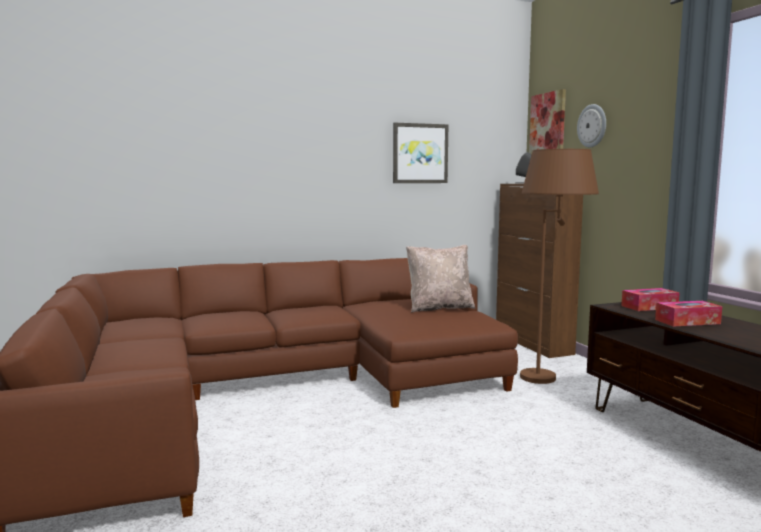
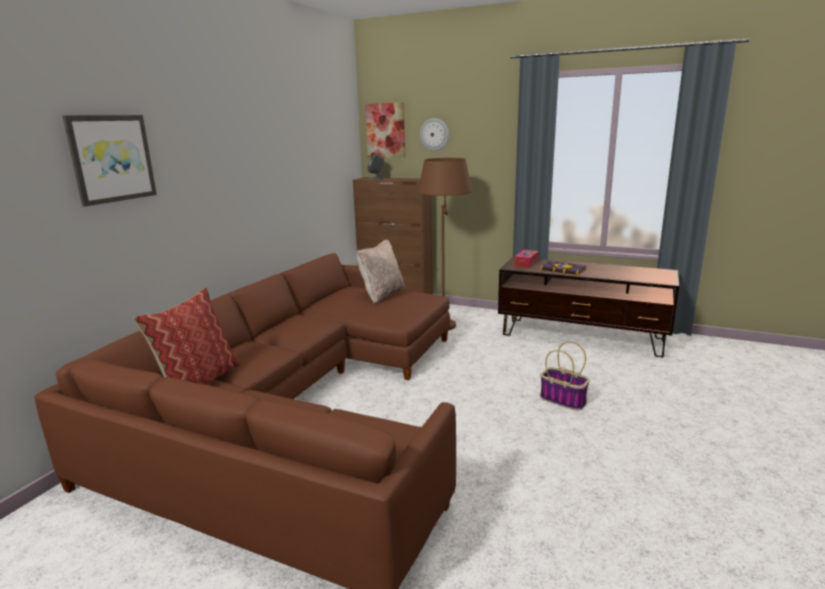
camera: 45 degrees left, 10 degrees up
(163, 322) = (198, 382): none -> pillow
(420, 153) = (305, 161): picture -> picture (111, 158)
(519, 500) = (564, 400): none -> basket
(687, 322) = (563, 269): tissue box -> book

